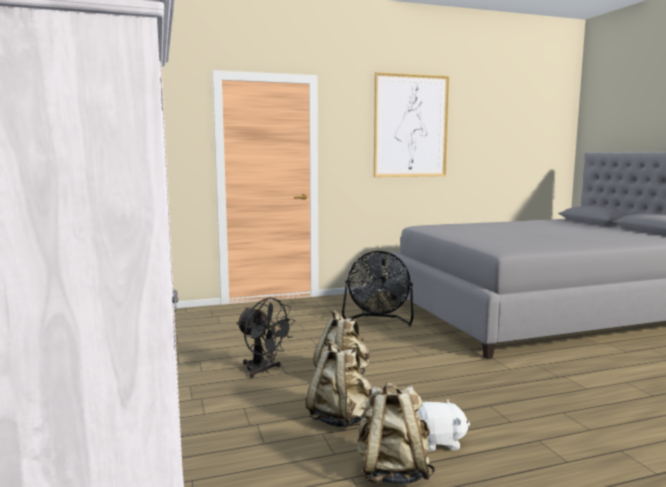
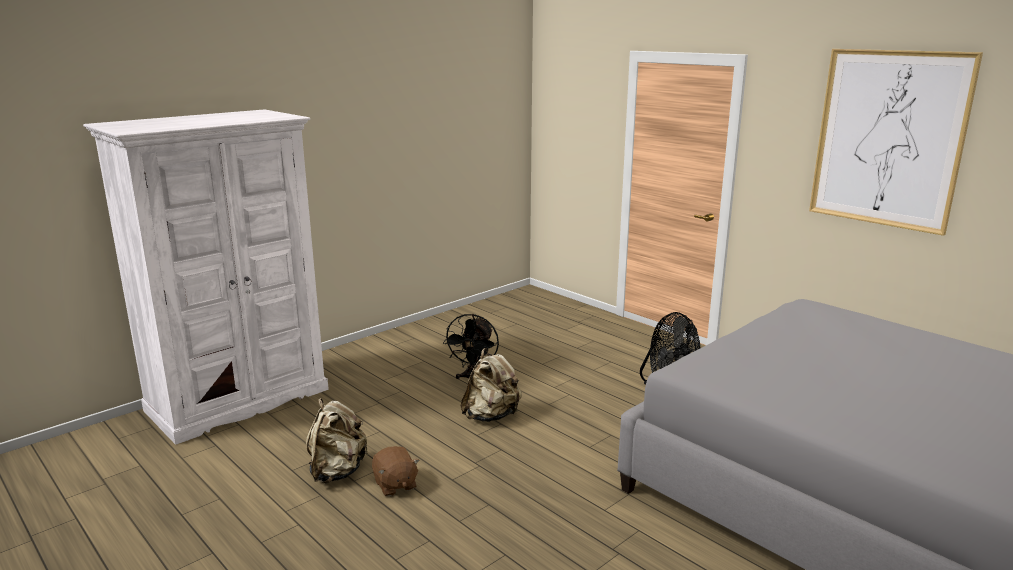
camera: 65 degrees right, 10 degrees up
(340, 419) = (408, 433): beige backpack -> none
(438, 442) = (395, 485): white plush toy -> brown plush toy

